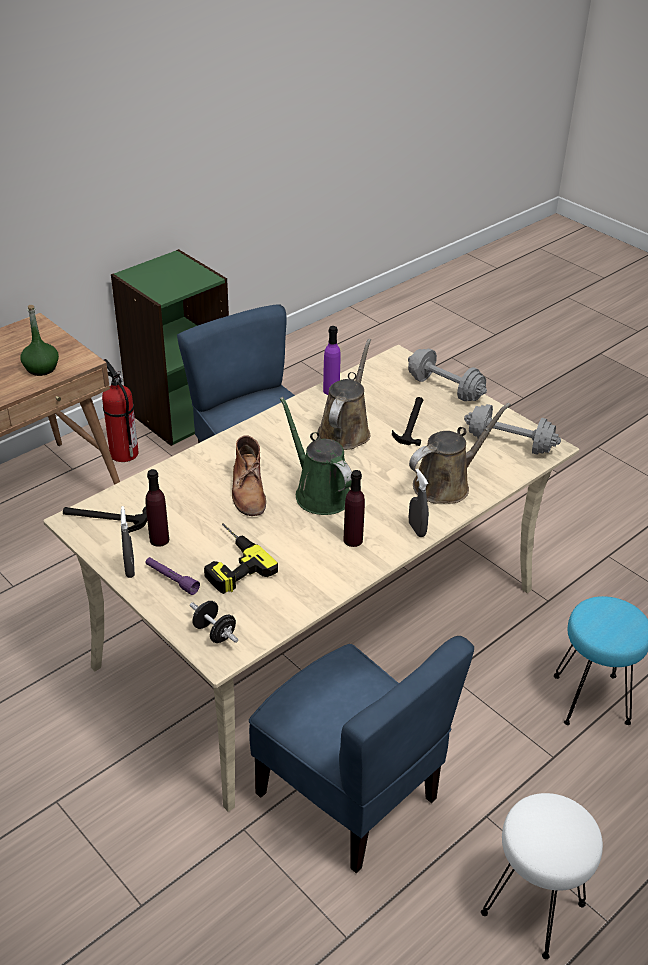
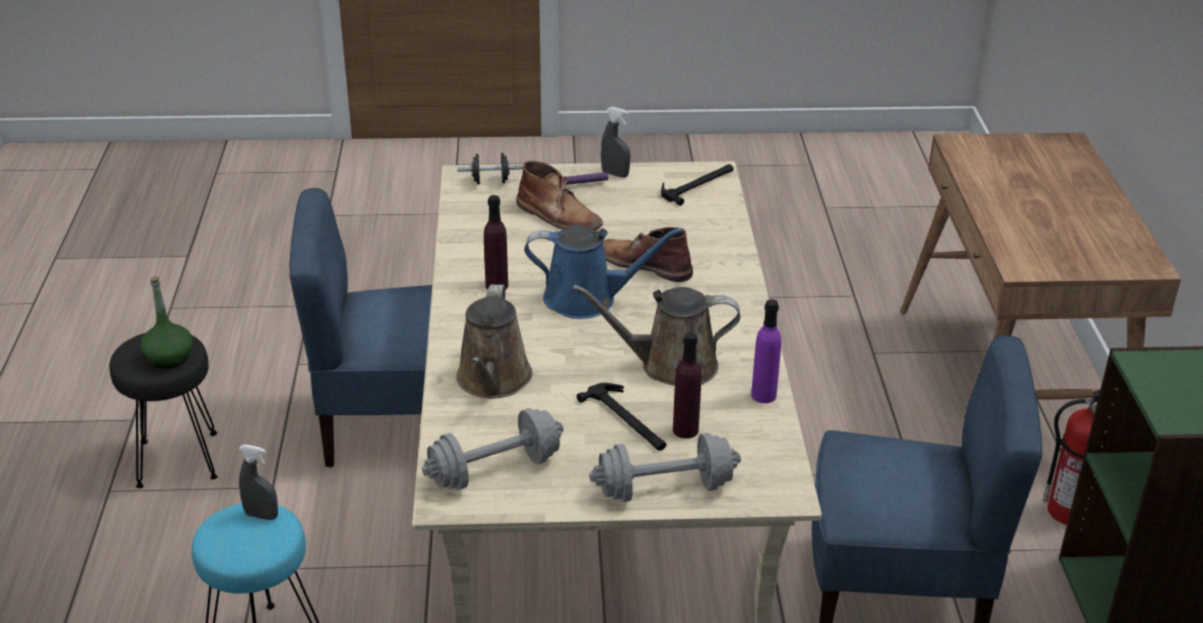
camera: 130 degrees right, 5 degrees down
(41, 368) = (1027, 240): green bottle -> green bottle (169, 358)
(159, 540) = (634, 198): purple bottle -> purple bottle (685, 430)
(229, 562) = (559, 216): power drill -> brown boot
(319, 493) = (587, 299): green watering can -> blue watering can
(345, 430) = (670, 365): brown watering can -> brown watering can turned 120 degrees clockwise
(417, 529) = (458, 326): grey spray bottle -> grey spray bottle (261, 515)
(533, 907) = (177, 461): white stool -> black stool

